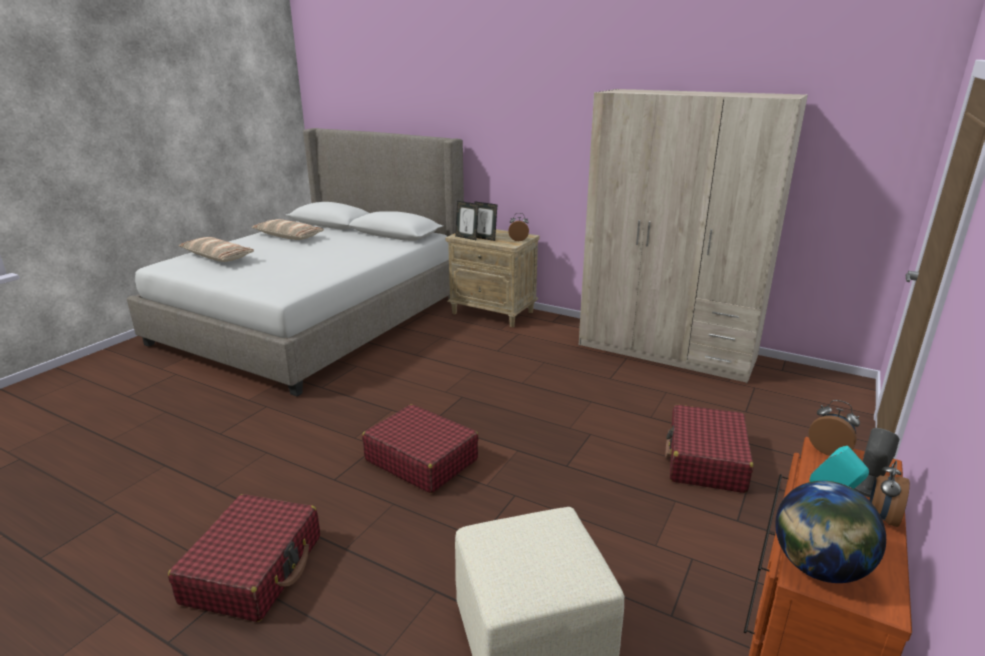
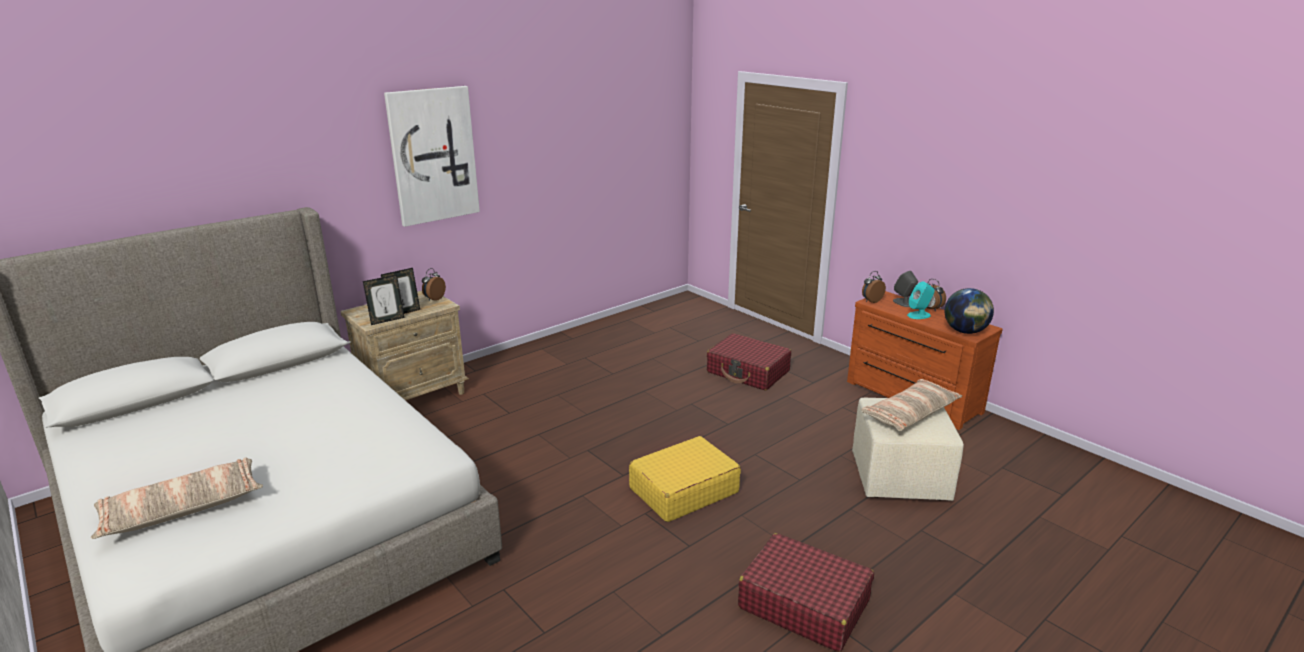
camera: 70 degrees left, 0 degrees up
(289, 236) = (153, 440): pillow -> pillow (910, 414)
(421, 459) = (683, 490): red suitcase -> yellow suitcase
(563, 119) = (433, 155): none -> picture
(666, 351) = (588, 339): beige wardrobe -> none

